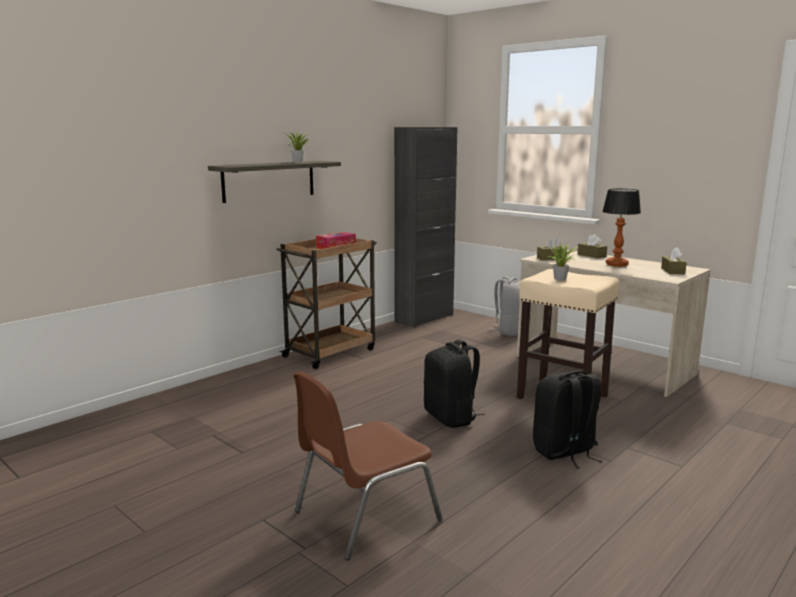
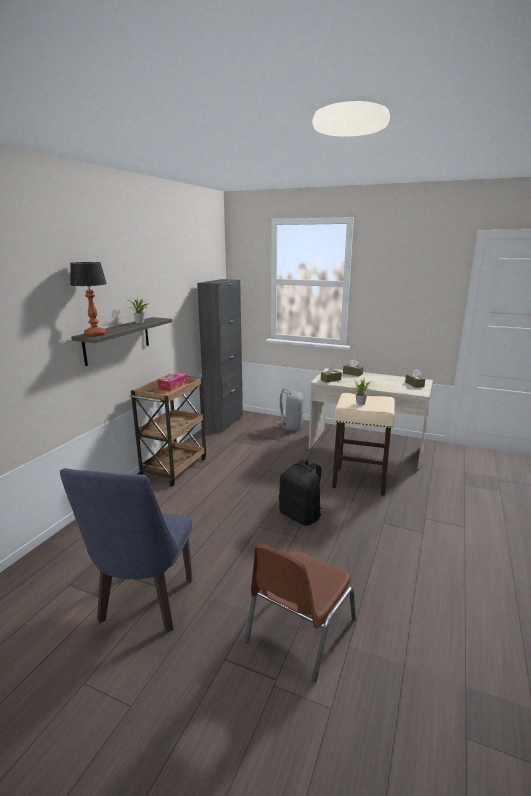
camera: 20 degrees left, 5 degrees up
(212, 462) = (144, 606): none -> blue chair
(565, 452) = (392, 531): black backpack -> none
(617, 264) = (376, 381): table lamp -> table lamp (95, 334)

